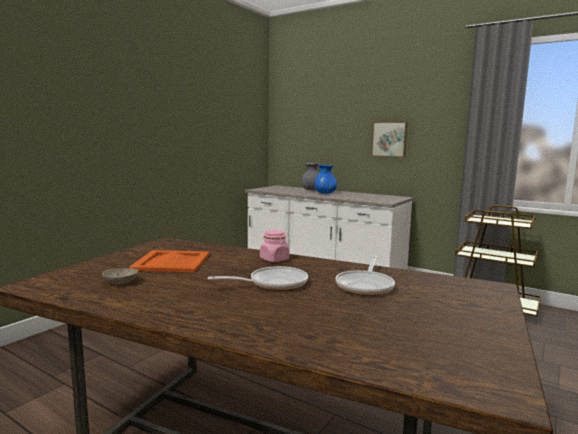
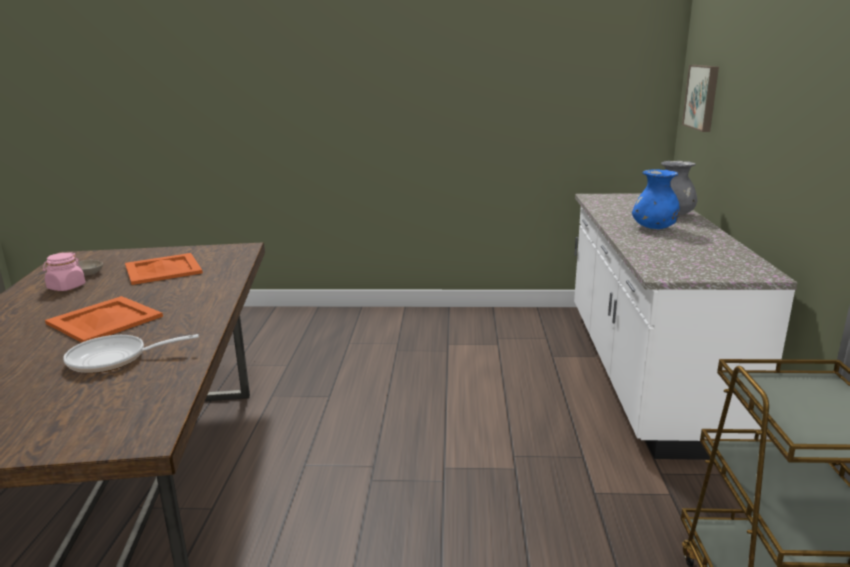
camera: 60 degrees right, 10 degrees up
(273, 283) = (105, 319): frying pan -> orange tray
(274, 259) = (202, 299): pink jar -> pink jar (66, 287)
(389, 139) = (797, 130): picture -> picture (703, 97)

